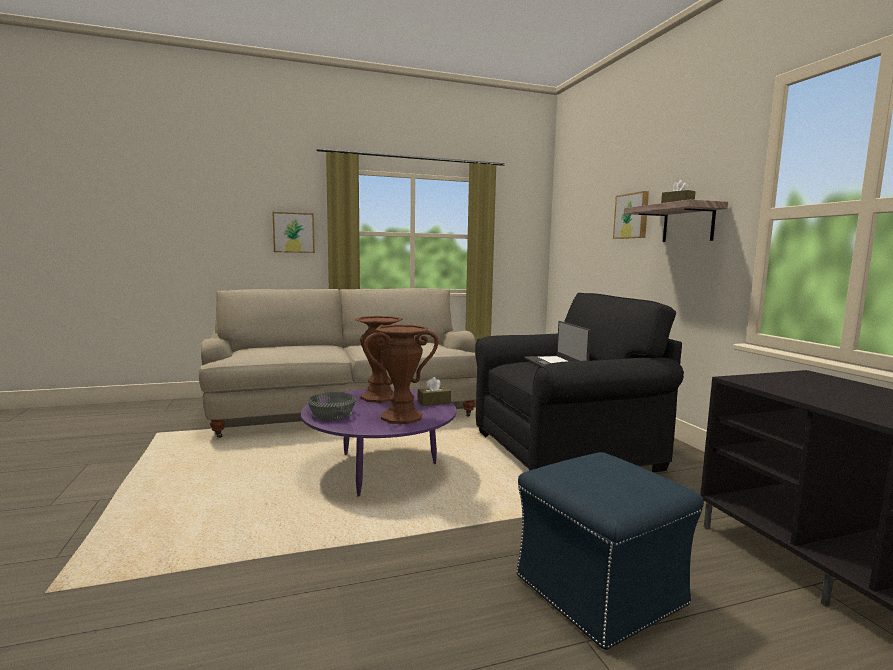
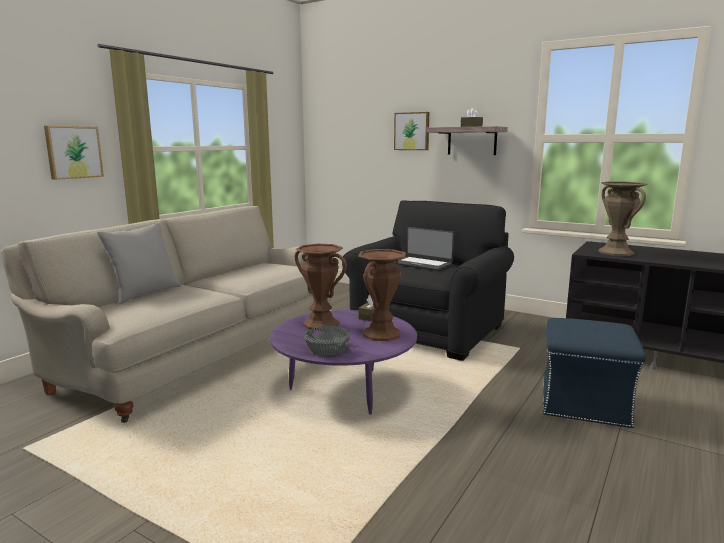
camera: 40 degrees left, 5 degrees up
(292, 345) = (144, 293): none -> grey pillow
(798, 387) = (615, 252): none -> brown vase

